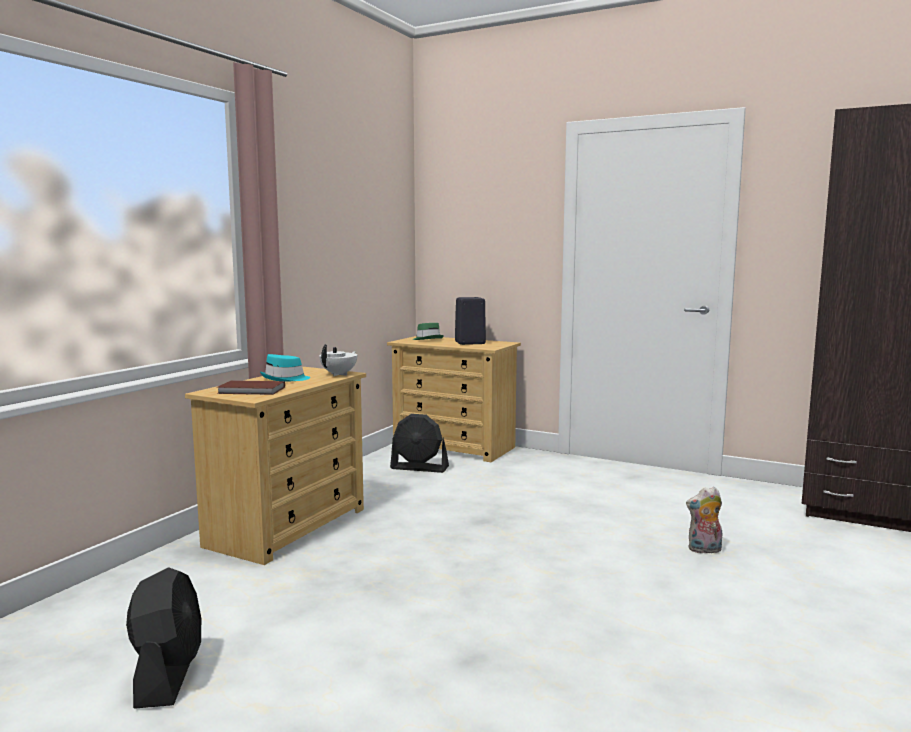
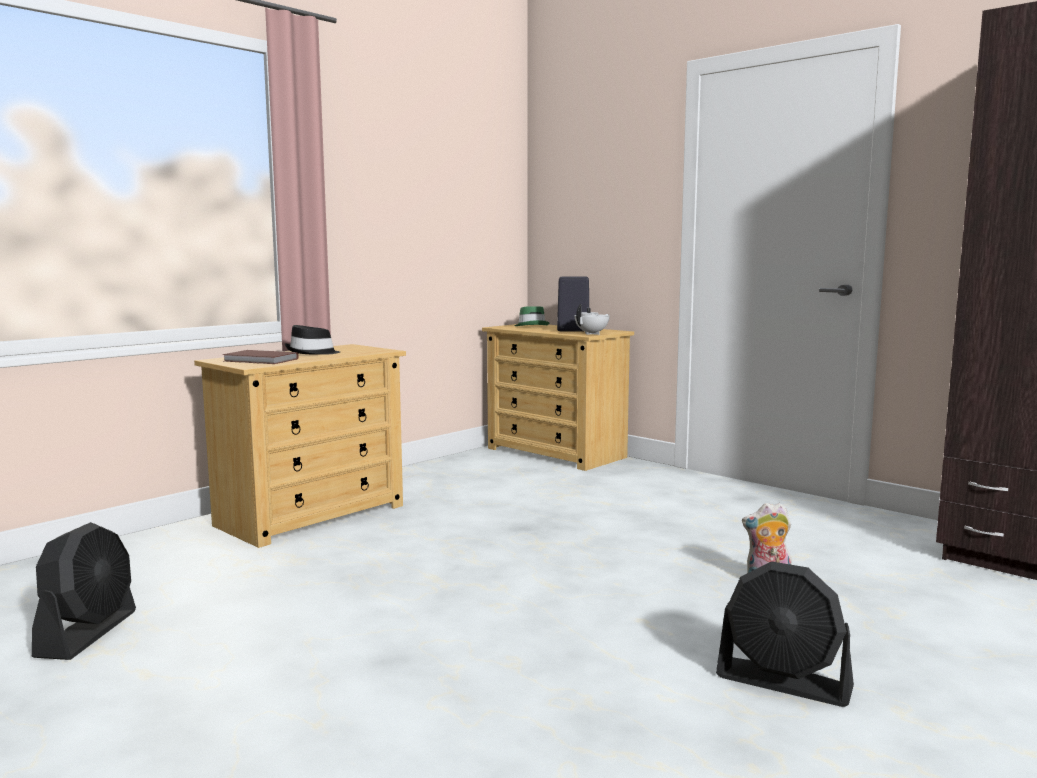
camera: 15 degrees right, 0 degrees up
(285, 379) = (312, 353): turquoise hat -> black hat
(339, 374) = (374, 351): white teapot -> white teapot (592, 334)
(419, 468) = (498, 470): black fan -> black fan (784, 682)

